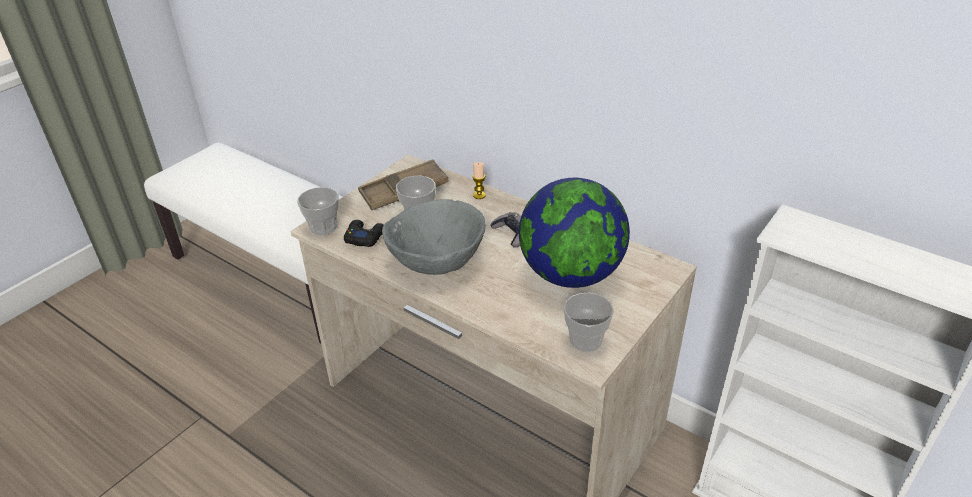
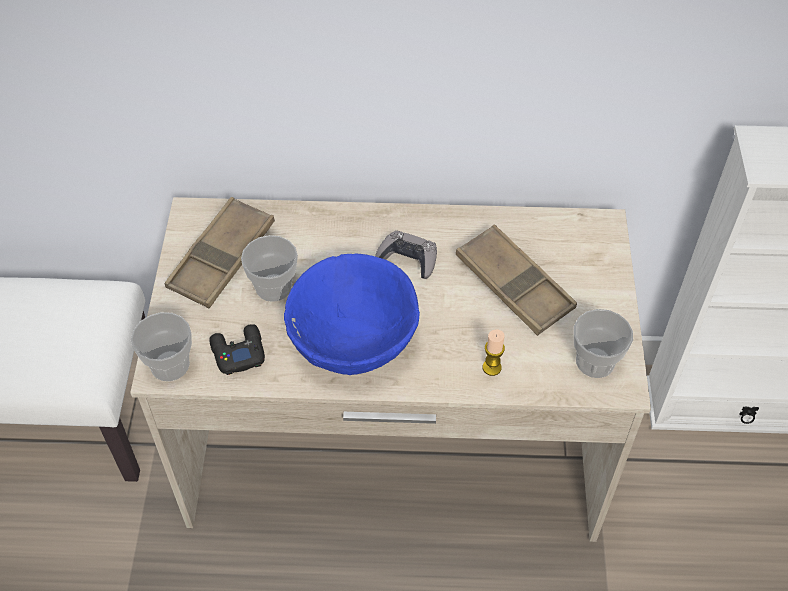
camera: 35 degrees left, 15 degrees up
(436, 258) = (351, 339): grey bowl -> blue bowl
(479, 195) = (321, 222): candle -> candle (492, 367)
(570, 274) = (514, 285): globe -> brown tray

